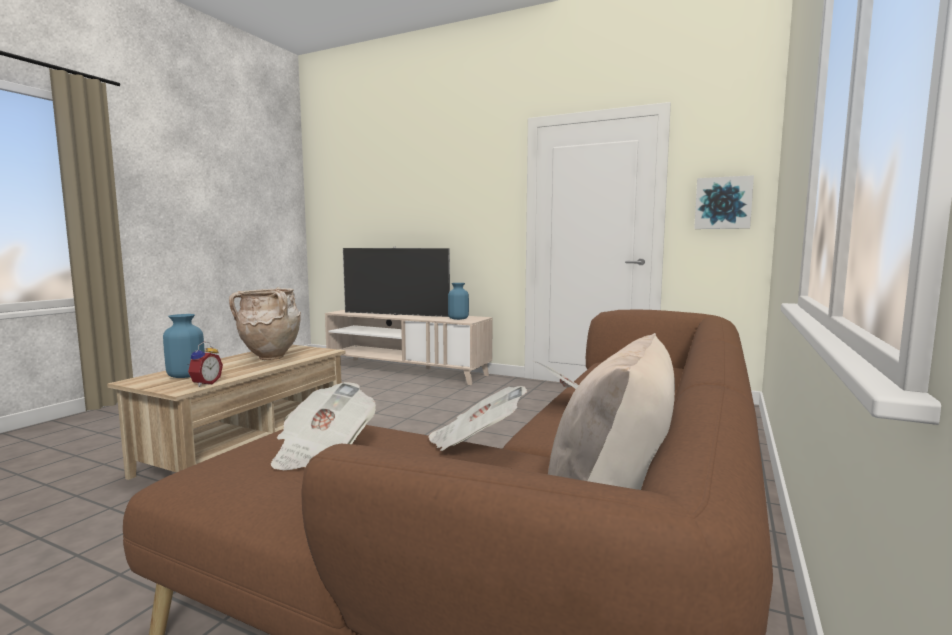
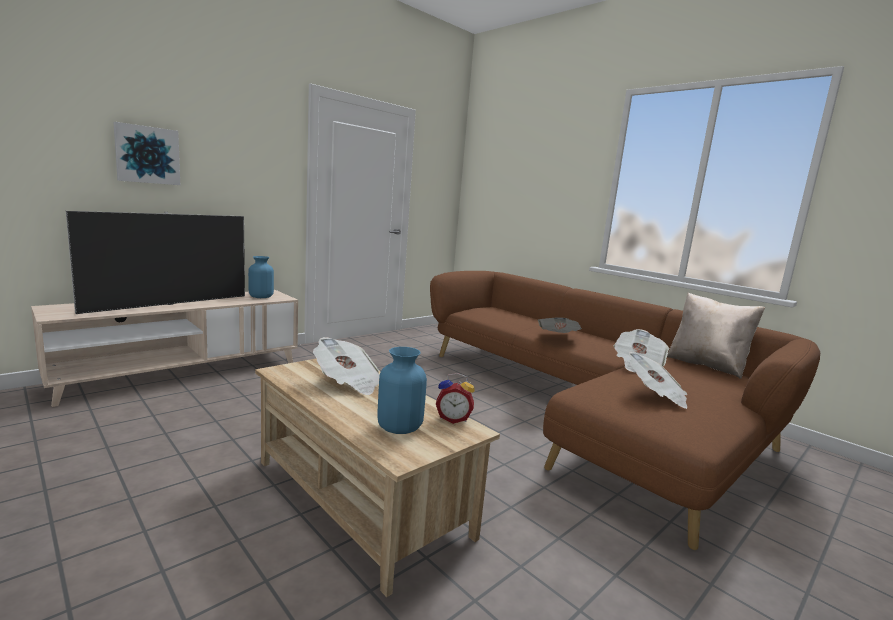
camera: 70 degrees left, 5 degrees up
(205, 383) = (453, 419): alarm clock -> alarm clock turned 150 degrees clockwise
(271, 358) = (348, 383): beige vase -> newspaper
(723, 203) = (439, 191): picture -> picture (147, 155)

